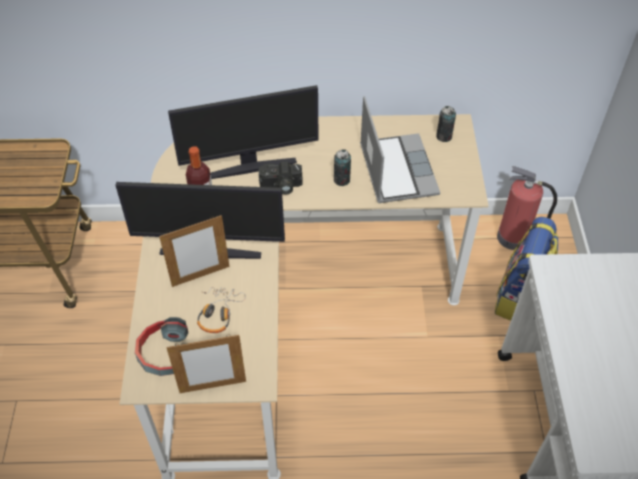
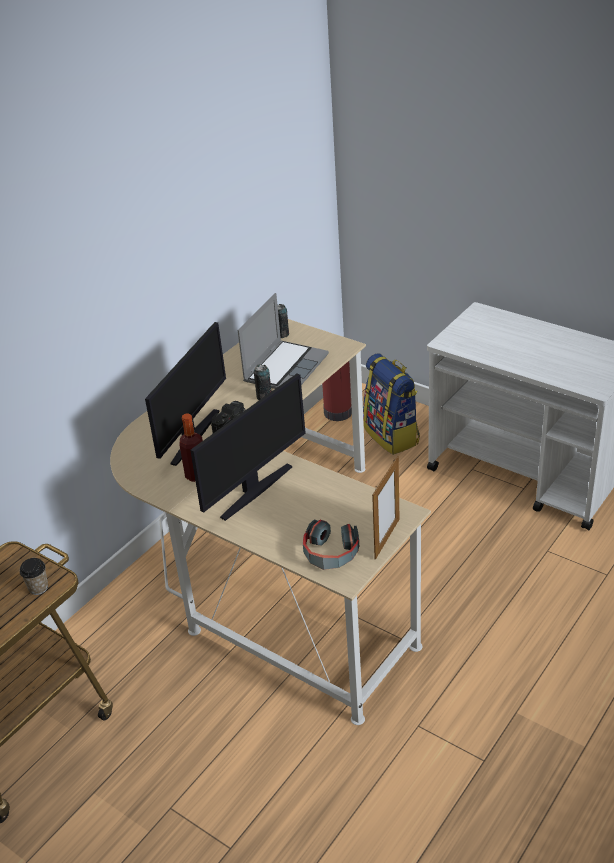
camera: 50 degrees left, 15 degrees down
(30, 189) = (38, 588): none -> cup
(200, 276) = (273, 505): picture frame -> none
(218, 313) = (320, 509): headphones -> none
(396, 169) = (285, 368): laptop -> laptop turned 90 degrees clockwise

